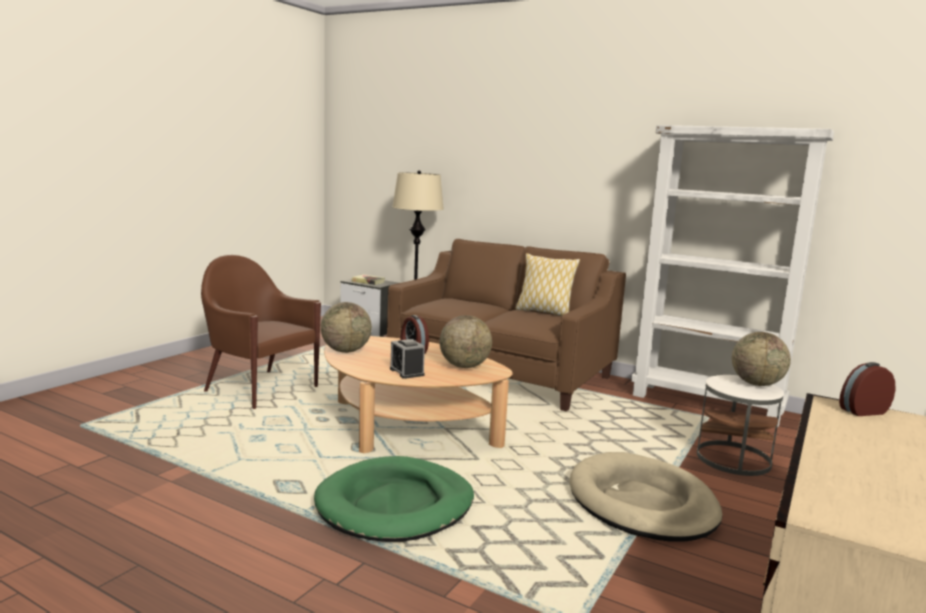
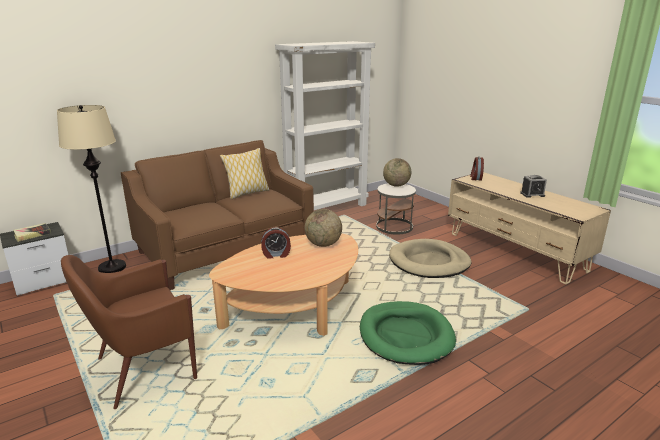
camera: 65 degrees left, 10 degrees up
(346, 351) = (255, 280): globe -> none
(406, 372) = (323, 265): alarm clock -> alarm clock (532, 194)

